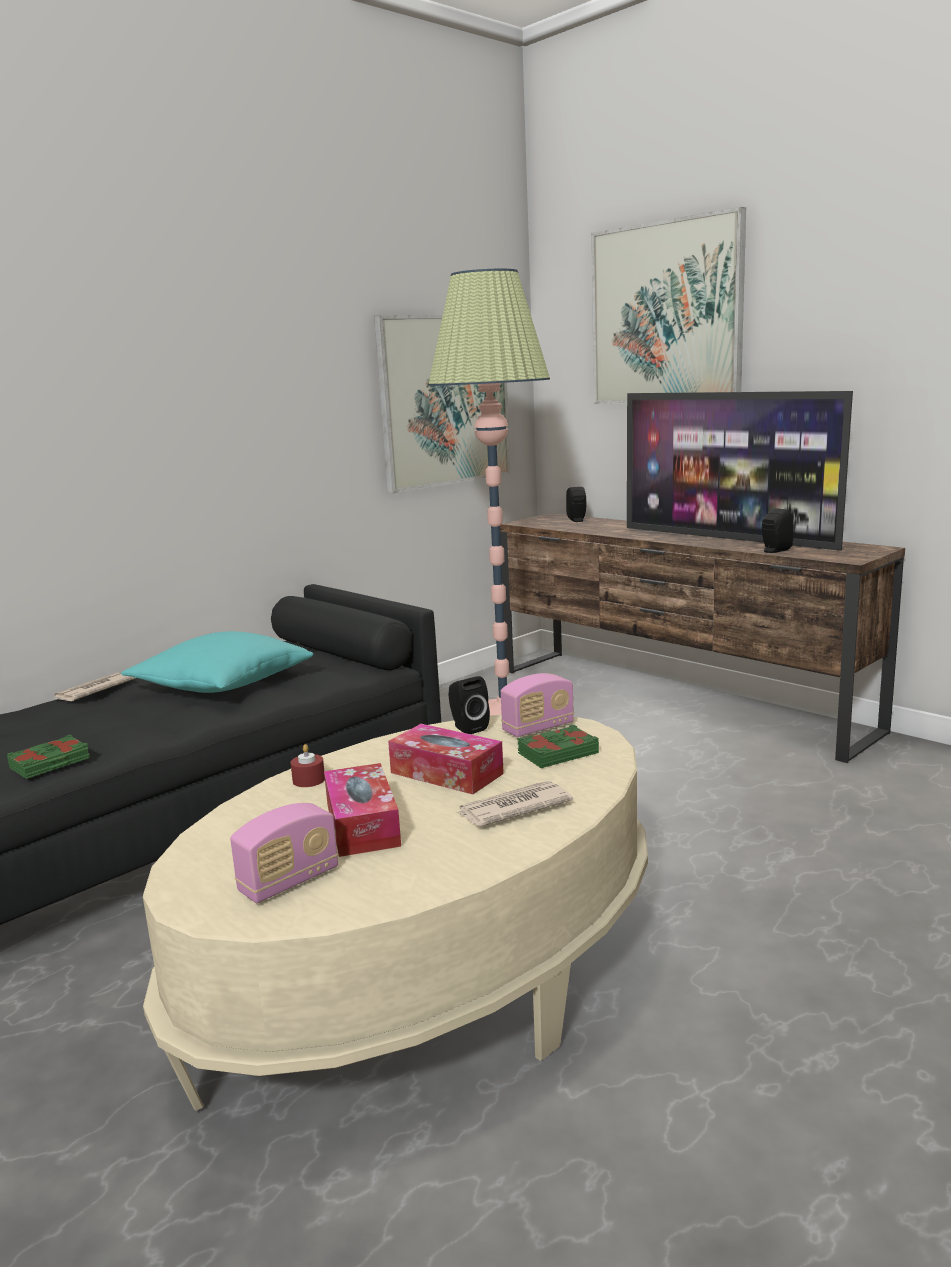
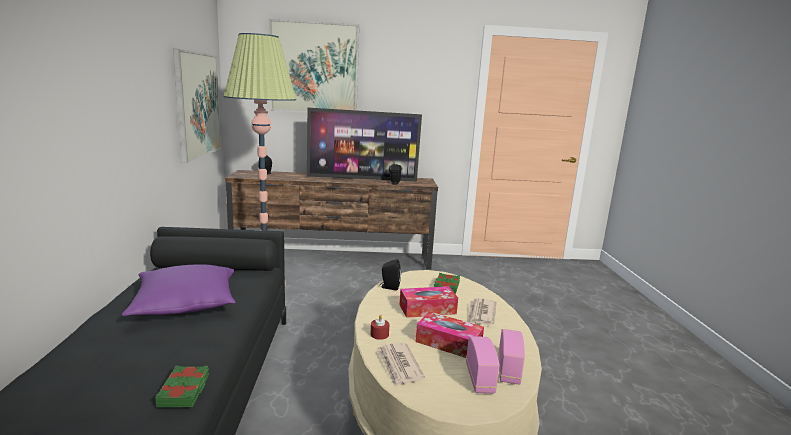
camera: 50 degrees left, 0 degrees up
(93, 691) = (86, 336): newspaper -> newspaper (399, 366)
(222, 685) = (186, 304): turquoise pillow -> purple pillow
(538, 728) = (416, 279): radio -> radio (508, 370)

